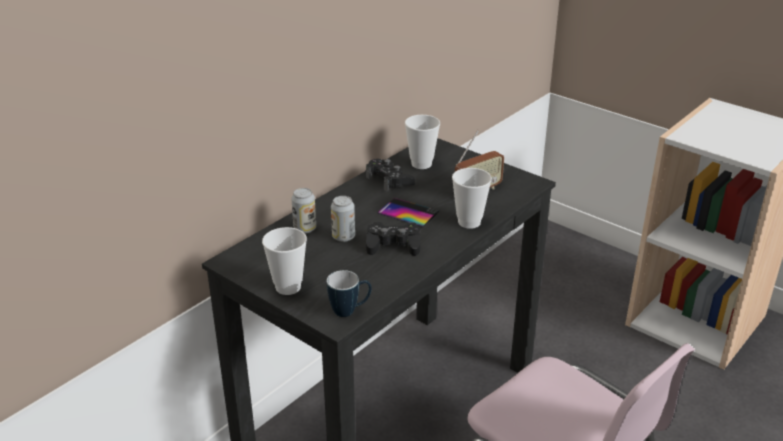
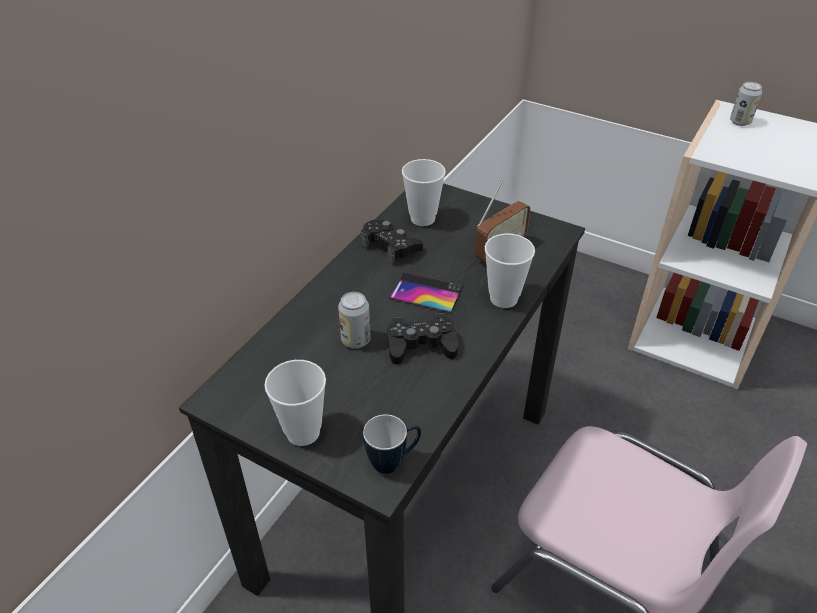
camera: 10 degrees left, 10 degrees up
(305, 228) = (303, 333): can -> can (740, 122)

